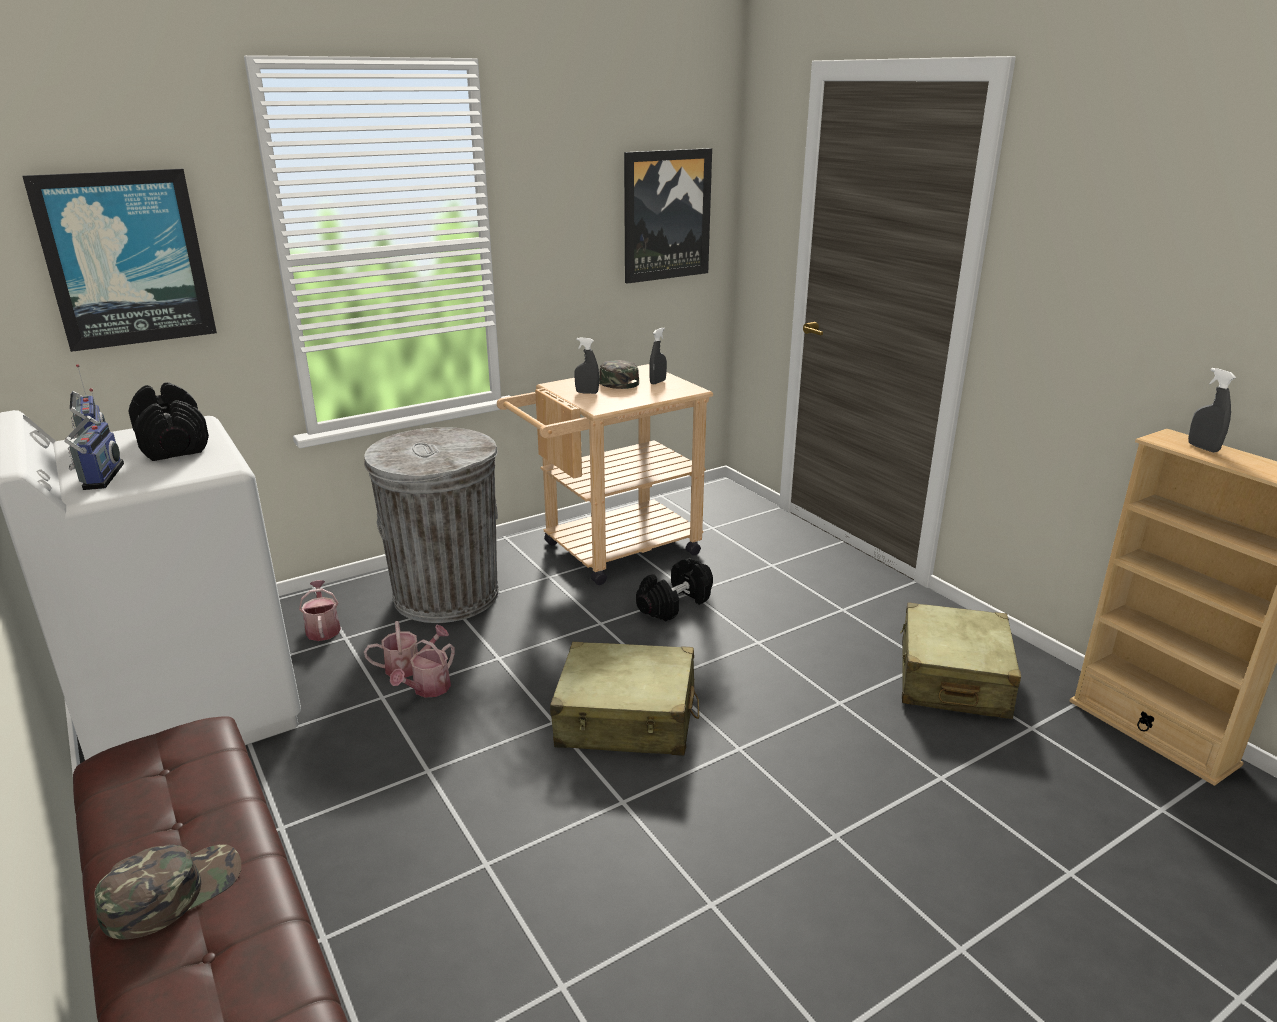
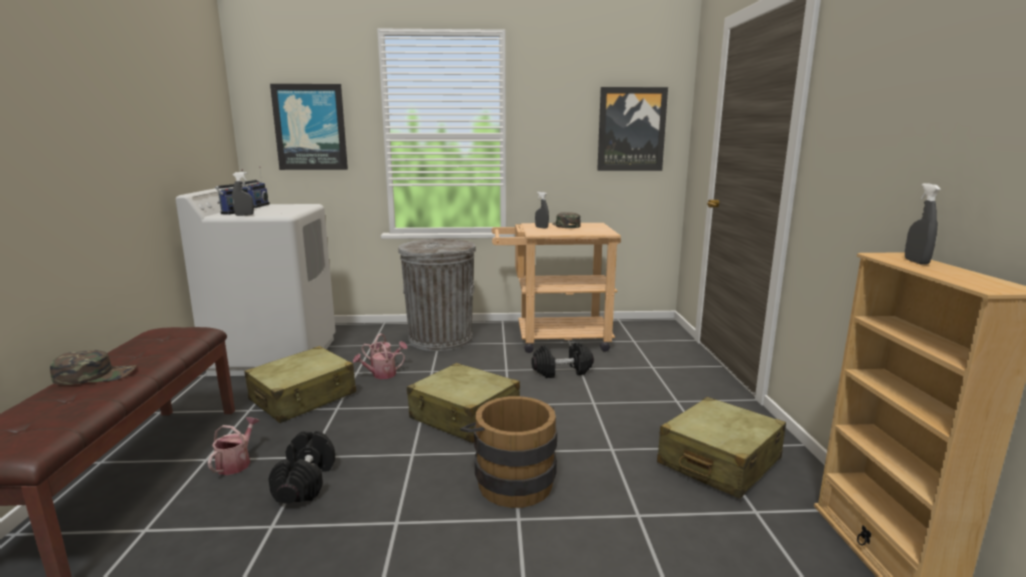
camera: 30 degrees right, 10 degrees down
(173, 444) = (284, 208): black dumbbell -> black dumbbell (305, 482)
(323, 628) = (367, 339): watering can -> watering can (236, 463)
(348, 771) = (303, 397): none -> beige suitcase
(657, 382) = (592, 228): grey spray bottle -> grey spray bottle (244, 215)
(777, 788) = (511, 479): none -> brown bucket

